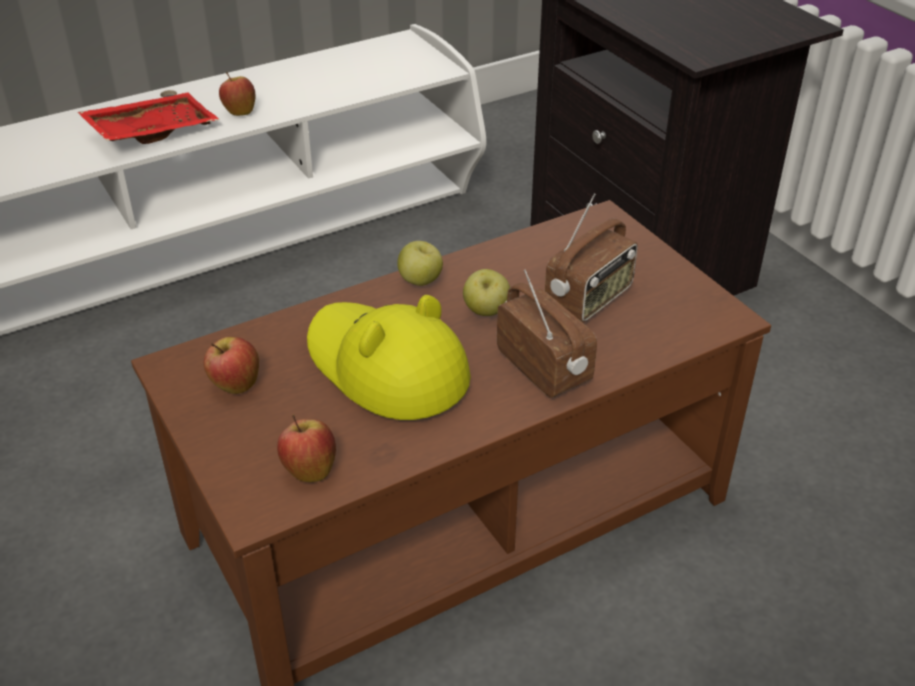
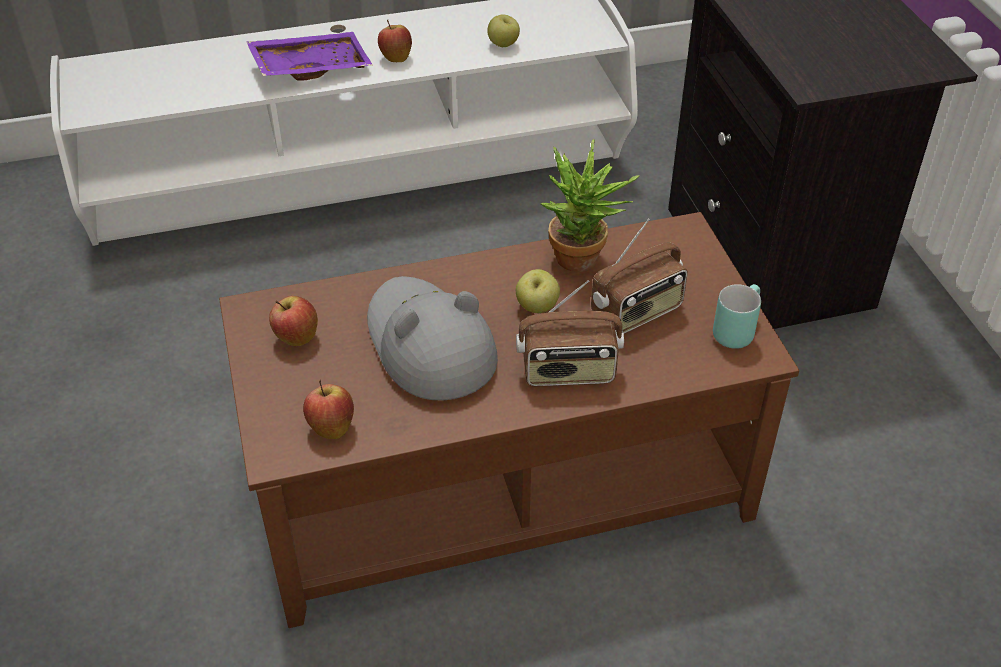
camera: 15 degrees right, 5 degrees up
(151, 131) = (310, 67): red tray -> purple tray
(386, 366) = (428, 344): yellow hat -> grey hat
(420, 281) = (490, 266): apple -> apple (503, 45)
(515, 262) = (583, 262): none -> potted plant
(545, 367) = (568, 372): radio -> radio turned 105 degrees clockwise
(692, 298) = (734, 329): none -> turquoise mug

